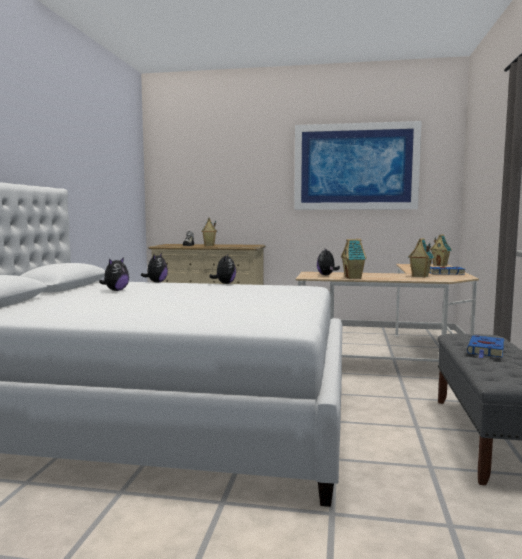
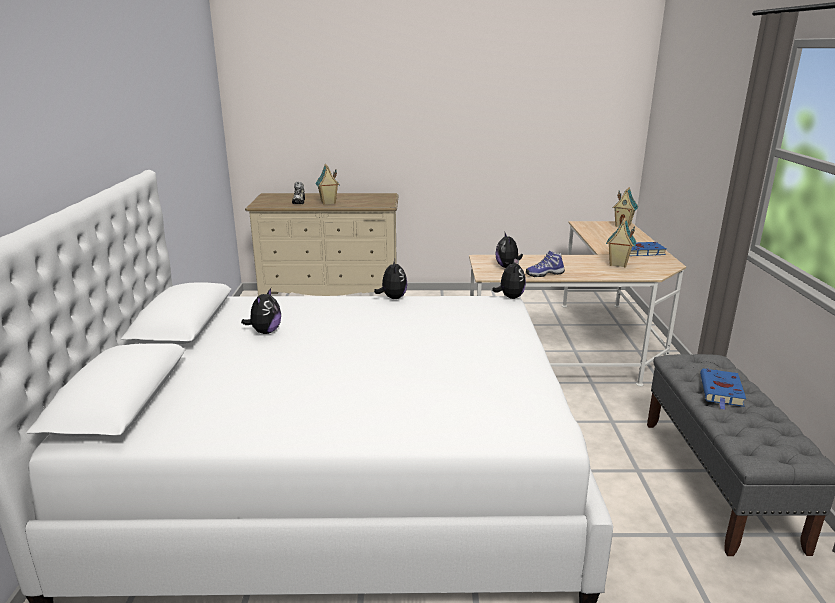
camera: 10 degrees left, 15 degrees up
(156, 282) = (301, 299): plush toy -> plush toy (510, 297)
(353, 278) = (544, 274): toy house -> shoe
(355, 167) = (517, 88): picture -> none

